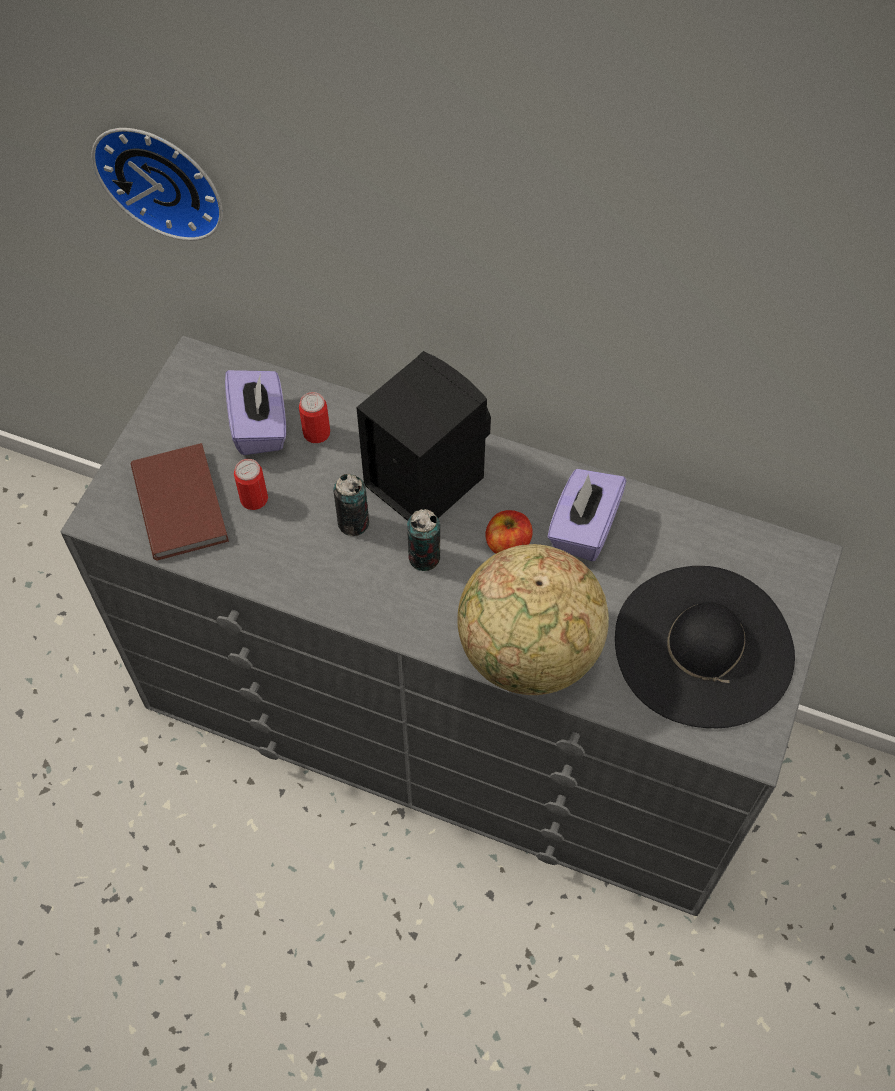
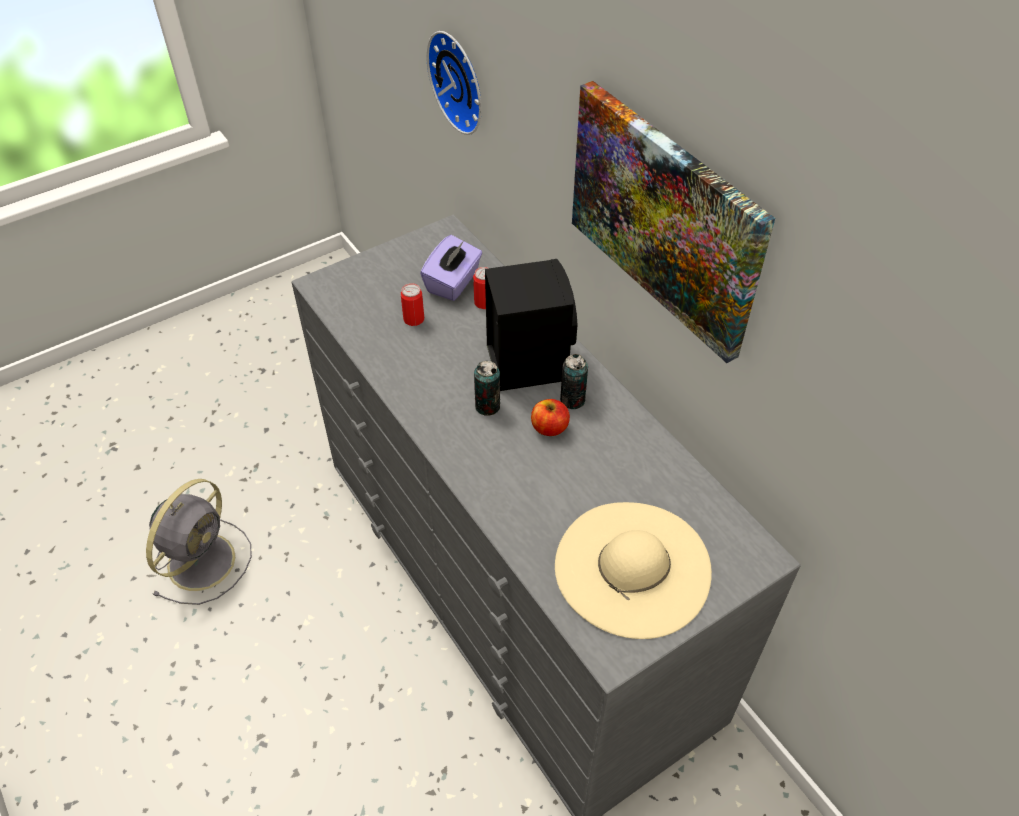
camera: 35 degrees right, 10 degrees down
(77, 914) = (203, 559): none -> grey fan
(182, 502) = (371, 300): brown book -> none
(353, 523) = (461, 363): can -> can (572, 400)
(529, 653) = (505, 500): globe -> none
(581, 264) = (665, 218): none -> picture
(583, 528) = (610, 446): purple tissue box -> none
(703, 646) = (632, 567): black hat -> beige hat

